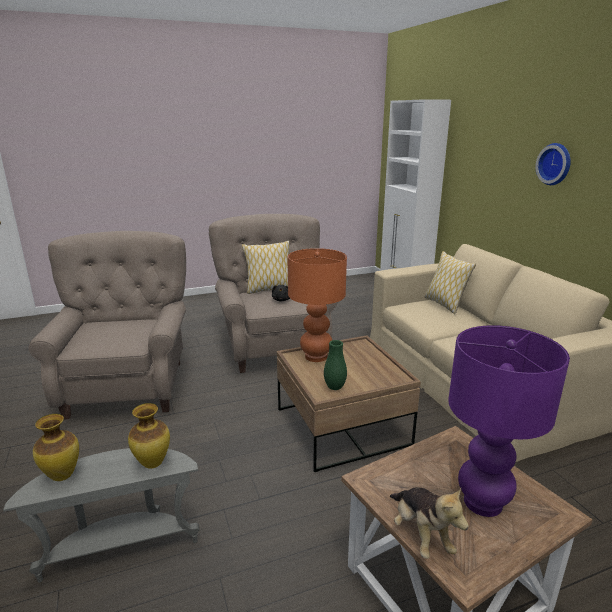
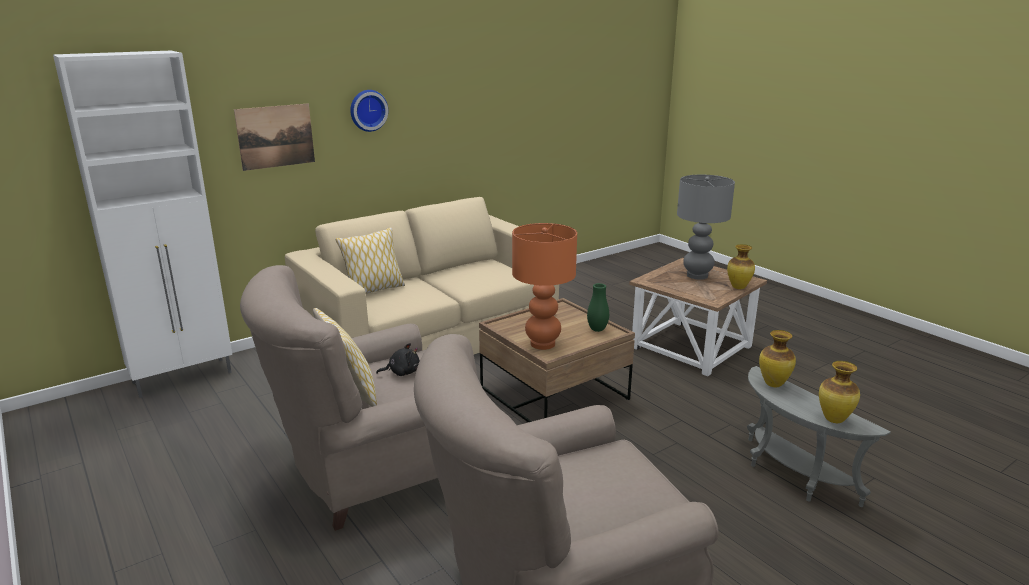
camera: 105 degrees left, 0 degrees up
(420, 534) = (738, 287): plush toy -> vase
(482, 502) = (697, 276): purple table lamp -> grey table lamp
(488, 170) = (275, 136): none -> picture

